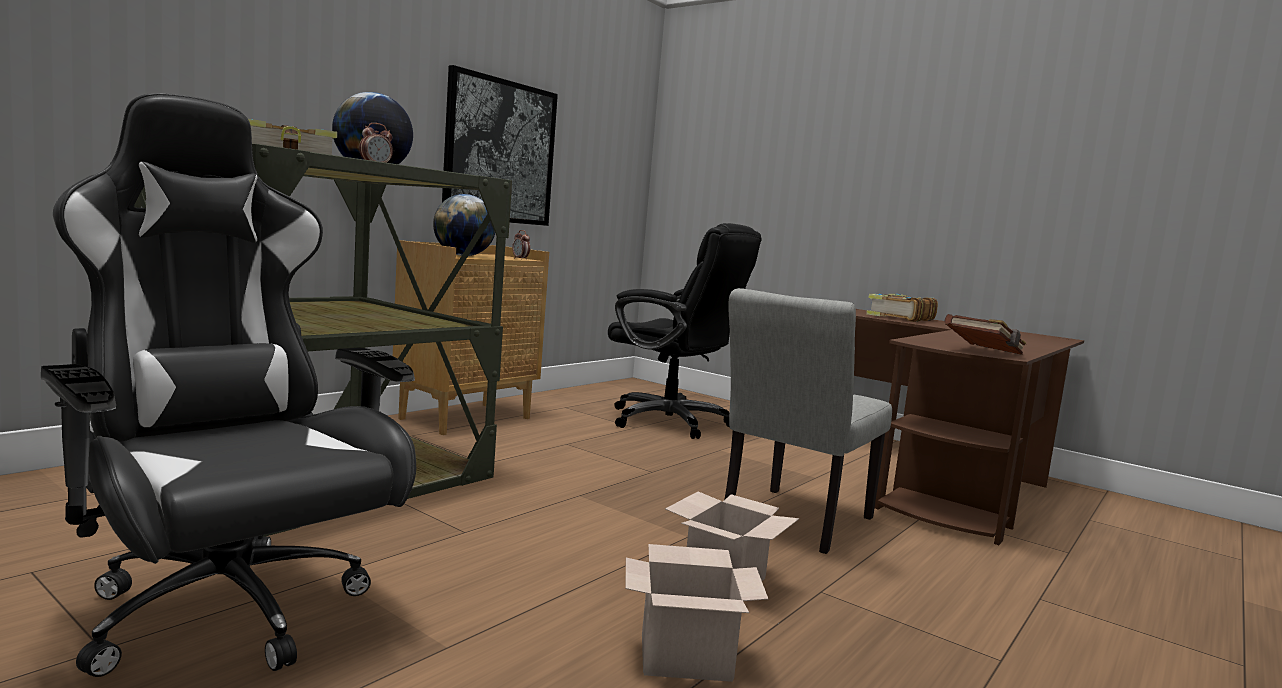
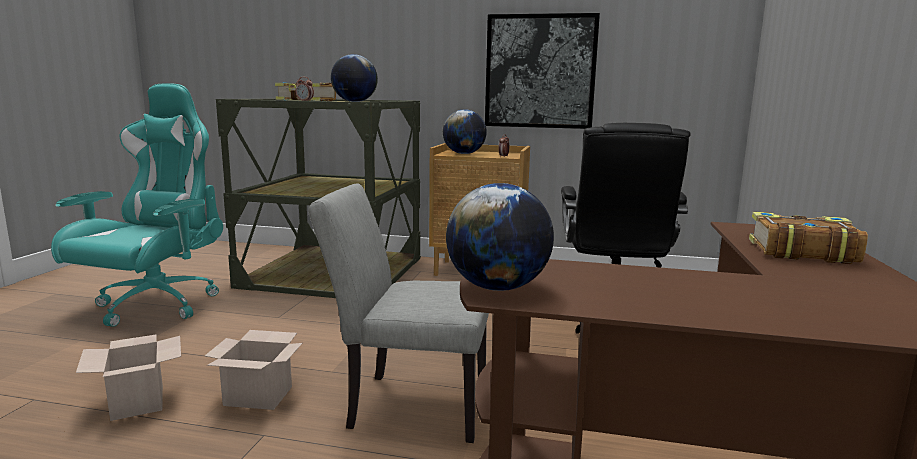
camera: 65 degrees right, 5 degrees up
(234, 618) = (152, 308): black office chair -> turquoise office chair
(984, 352) = (498, 287): brown book -> globe

